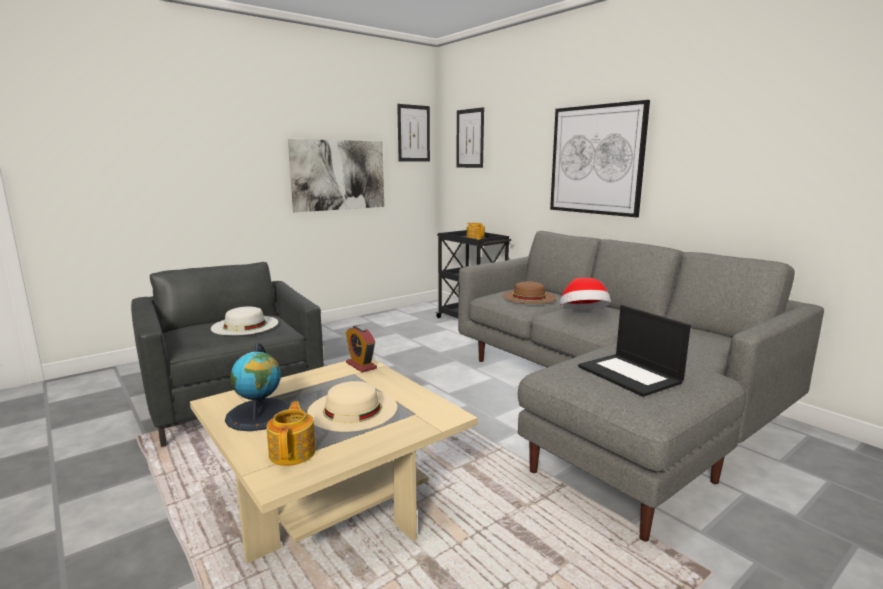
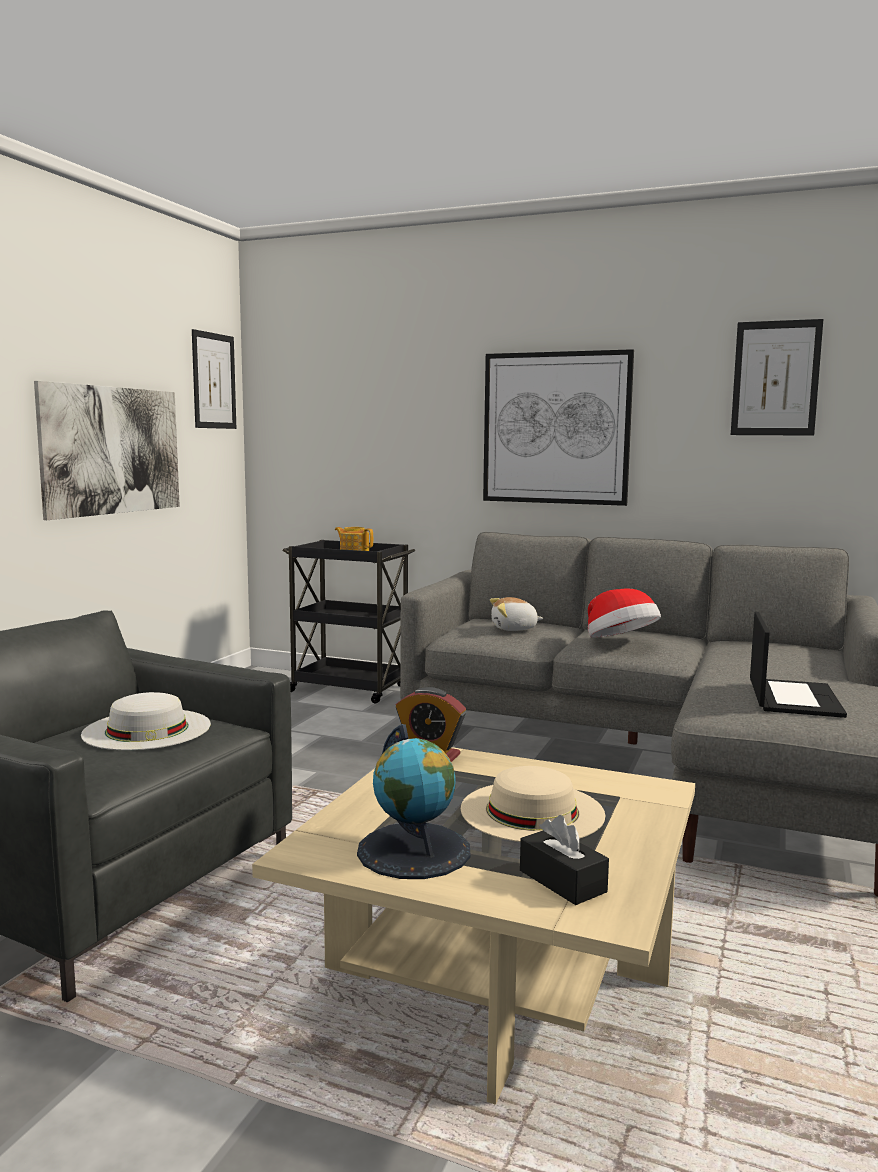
camera: 30 degrees left, 5 degrees down
(293, 452) = (562, 881): teapot -> black tissue box
(470, 138) = (318, 393): picture -> picture (775, 378)
(529, 297) = (514, 629): brown hat -> plush toy
(630, 375) = (792, 698): laptop -> laptop turned 105 degrees counterclockwise

